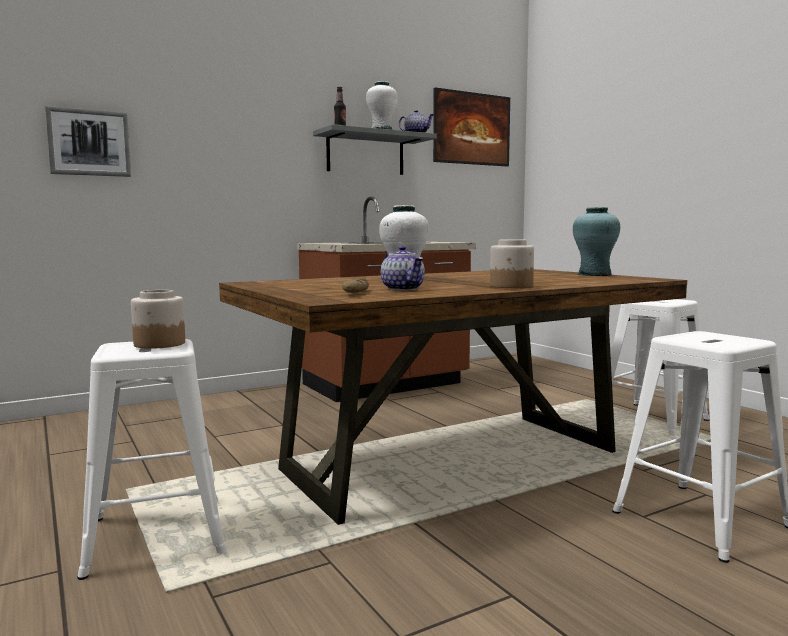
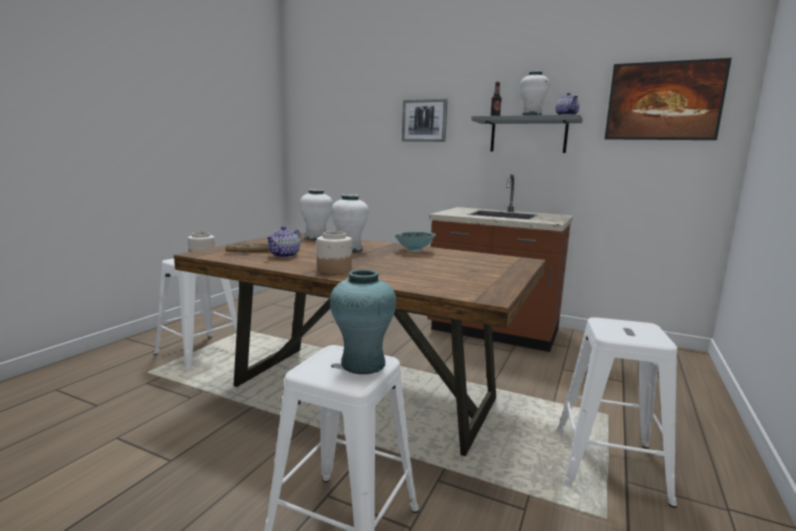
camera: 55 degrees right, 5 degrees up
(89, 143) = (343, 138): picture -> picture (424, 120)
(298, 281) = (316, 238): none -> white vase
(445, 275) = (414, 251): none -> bowl
(594, 275) = (503, 279): turquoise vase -> turquoise vase (363, 364)

